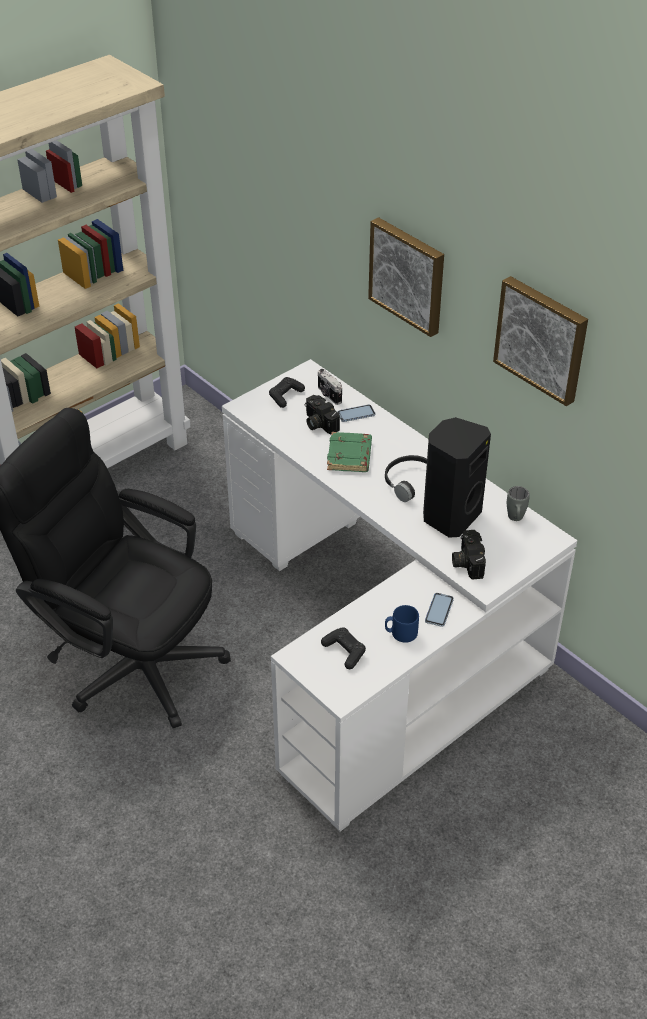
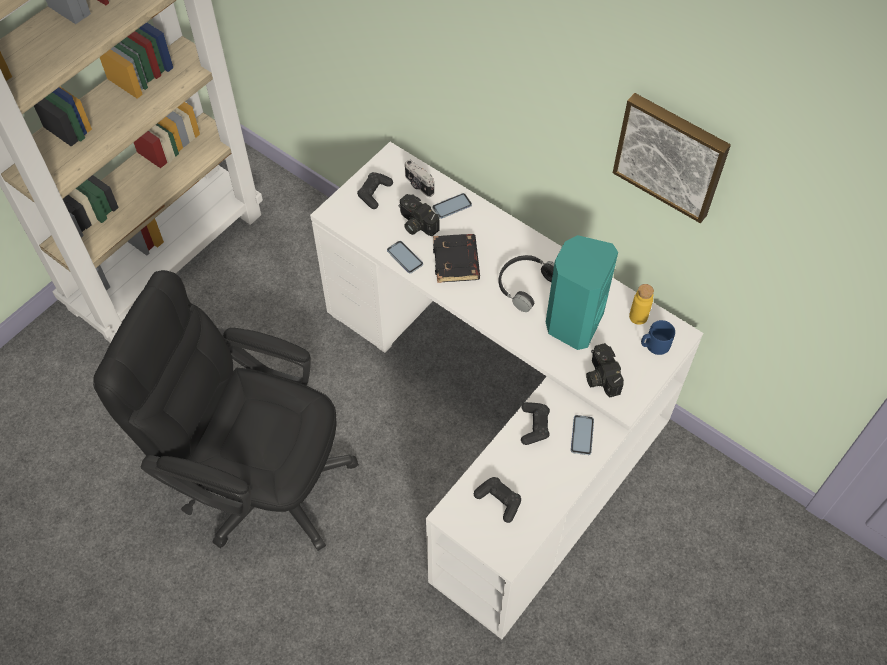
camera: 10 degrees left, 15 degrees up
(301, 448) = (405, 257): none -> phone
(350, 456) = (457, 261): green book -> black book
(394, 597) = (534, 426): none -> black game controller
(401, 633) = (550, 469): blue mug -> blue mug (654, 345)
(408, 275) = (506, 76): picture -> none
(450, 516) = (572, 322): black speaker -> turquoise speaker
(515, 519) = (638, 317): grey mug -> yellow bottle

